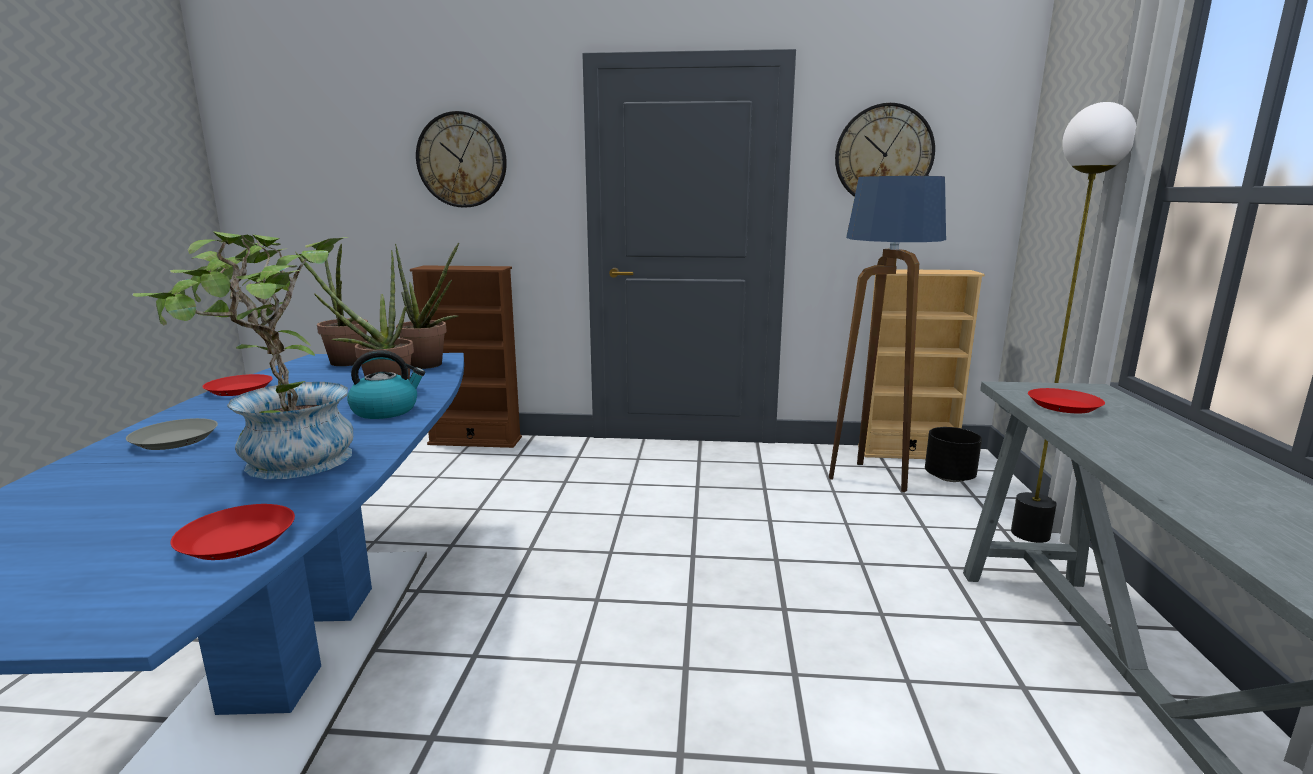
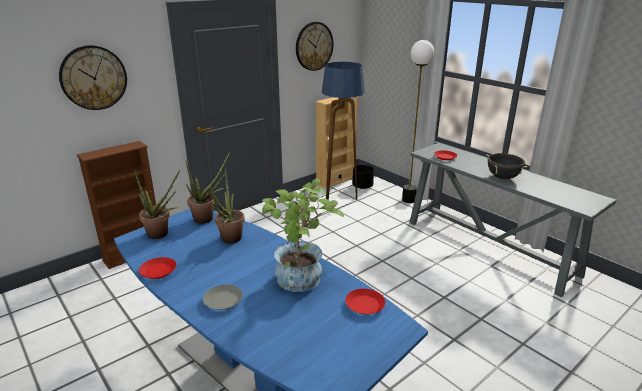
camera: 45 degrees left, 10 degrees up
(386, 410) = (263, 247): kettle -> none
(1185, 484) = (503, 177): none -> black cooking pot

